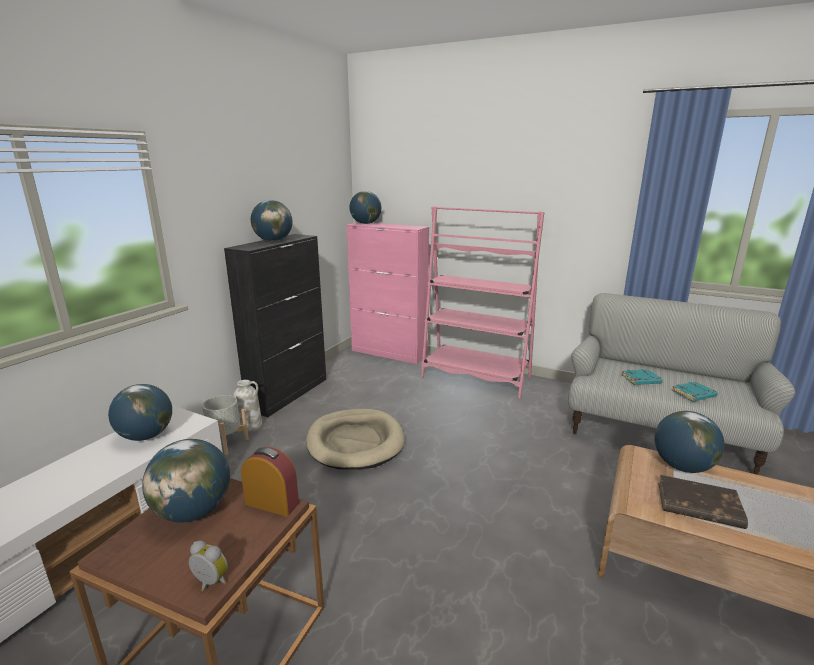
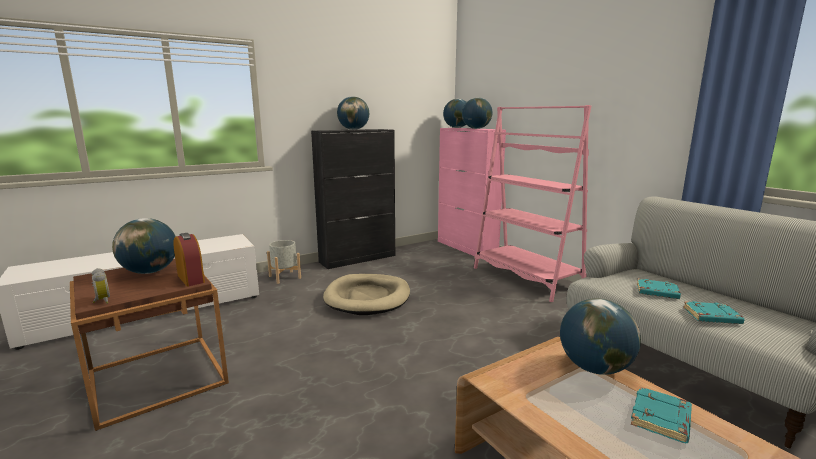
camera: 30 degrees right, 5 degrees down
(146, 436) = (207, 245): globe -> globe (476, 128)
(249, 426) = (310, 272): white vase -> none
(698, 505) = (559, 400): brown book -> none
(760, 495) = (661, 419): none -> turquoise book

